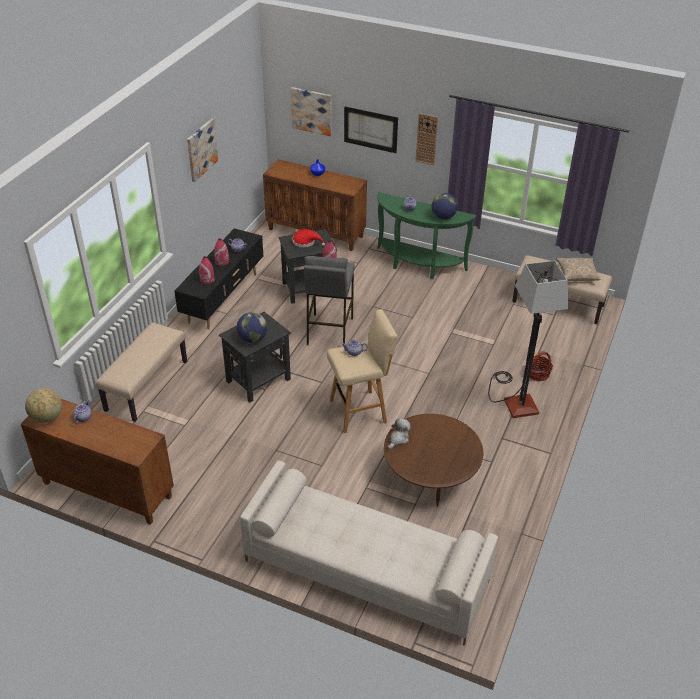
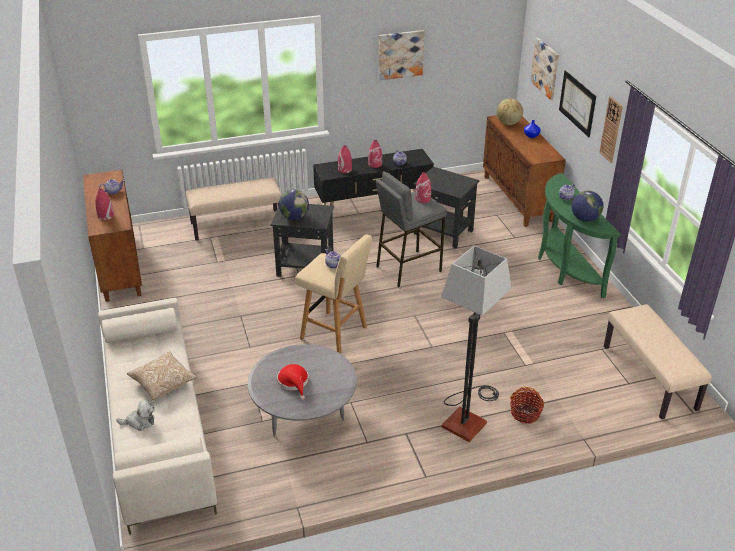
camera: 50 degrees right, 5 degrees down
(47, 418) = (98, 180): globe -> globe (508, 123)
(119, 440) = (105, 216): none -> red vase
(306, 242) = (446, 180): red hat -> red hat (294, 382)
(398, 439) = (290, 354): plush toy -> plush toy (139, 422)
(430, 477) = (304, 413): brown coffee table -> grey coffee table
(576, 275) = (668, 348): pillow -> pillow (163, 383)

